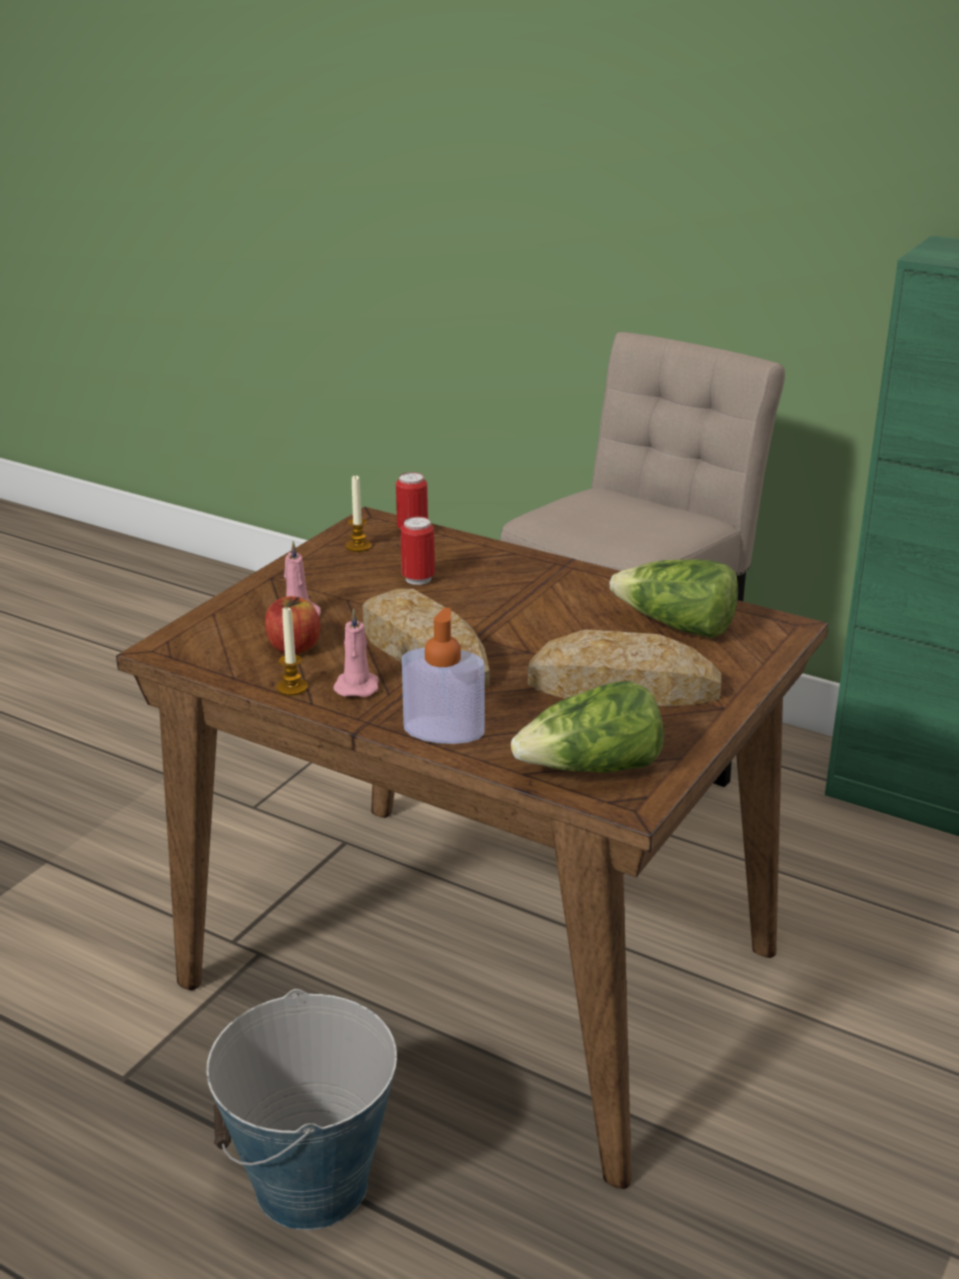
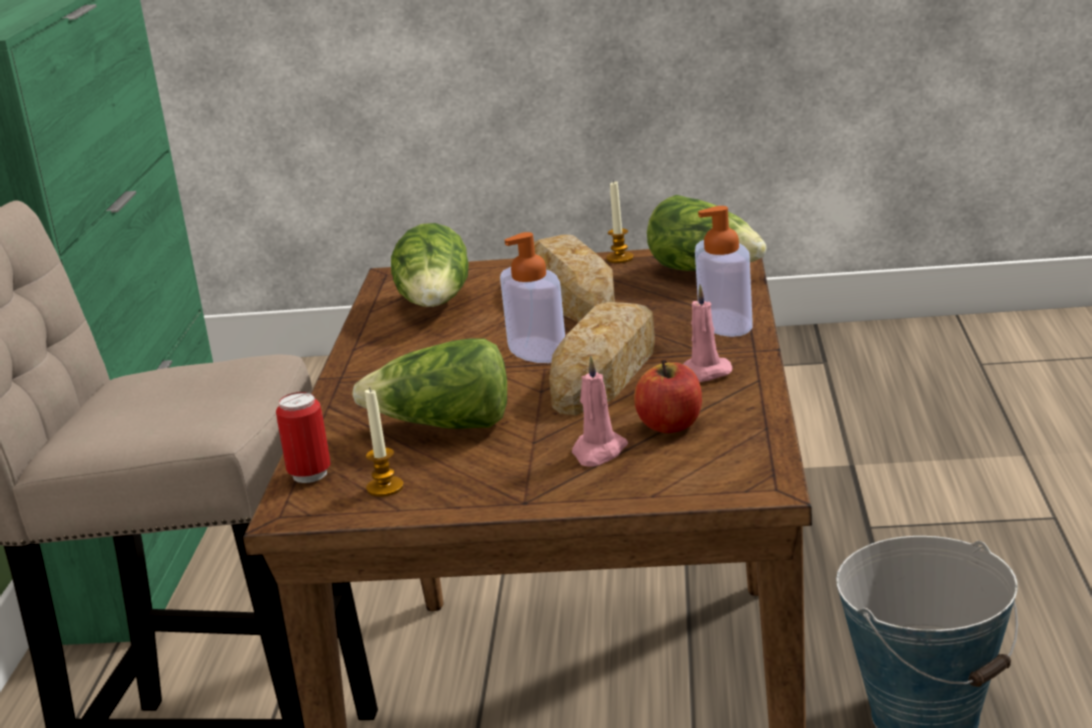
camera: 115 degrees left, 5 degrees down
(292, 688) = (745, 396): candle -> candle (620, 258)
(418, 579) = (444, 426): can -> lettuce
(506, 639) = (537, 350): none -> soap dispenser

